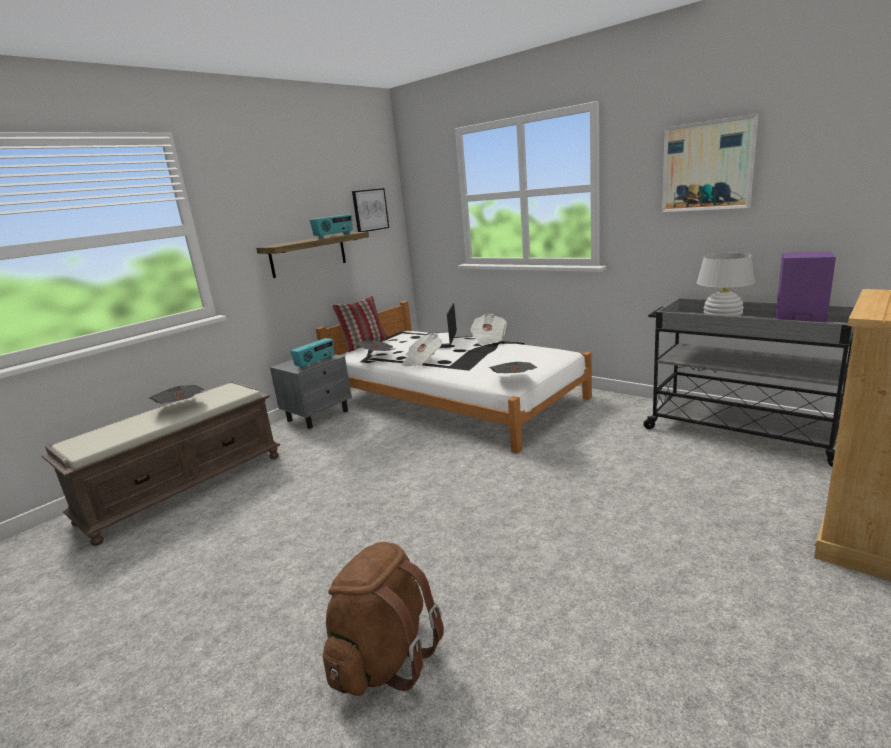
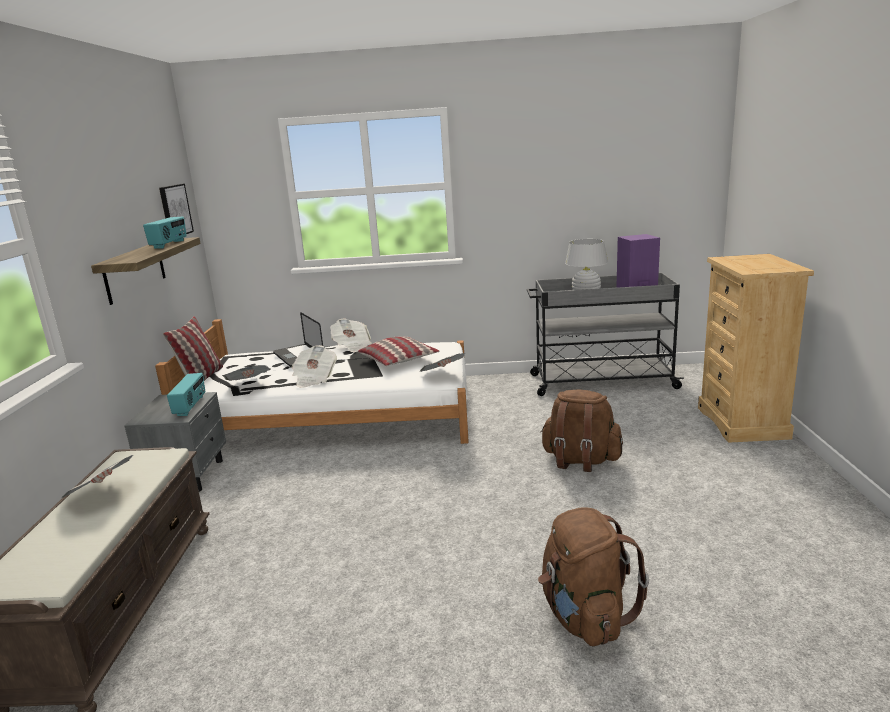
camera: 40 degrees left, 0 degrees up
(503, 359) = (399, 360): none -> pillow
(594, 508) = (580, 460): none -> brown backpack
(707, 166) = (547, 169): picture -> none

